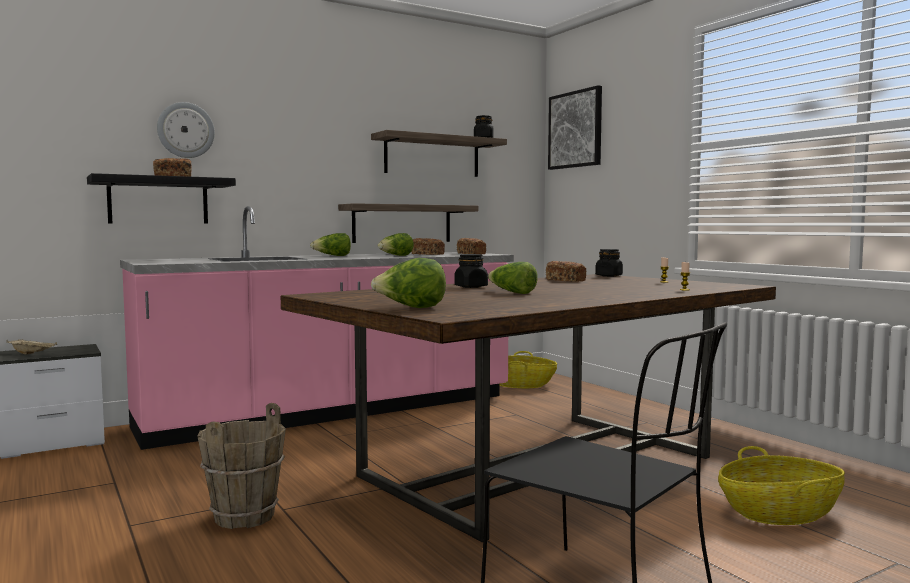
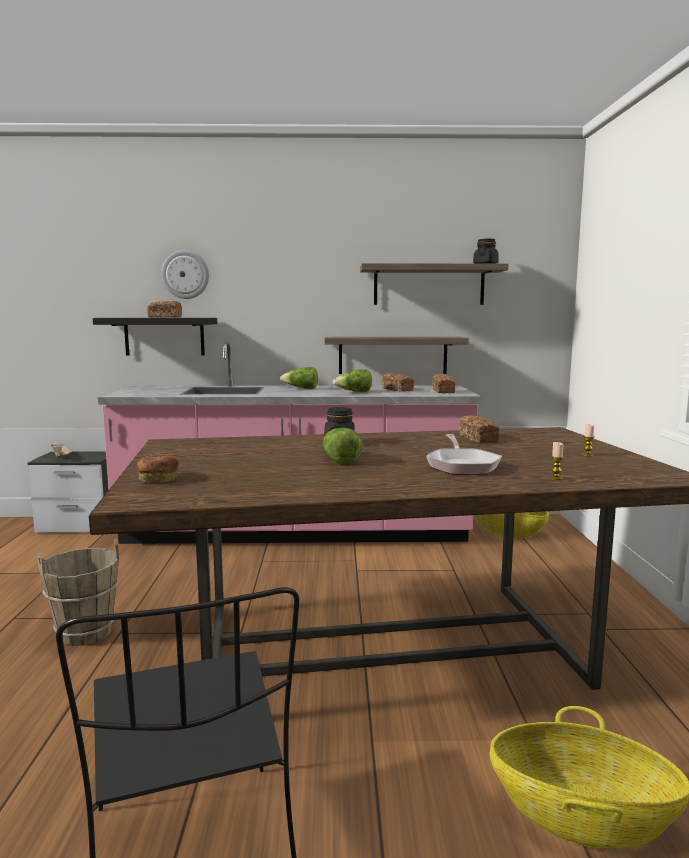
camera: 30 degrees right, 5 degrees up
(412, 308) = (158, 479): lettuce -> bread
(575, 129) = (599, 247): picture -> none
(607, 289) = (462, 465): none -> frying pan
(609, 276) = (559, 433): black jar -> none

